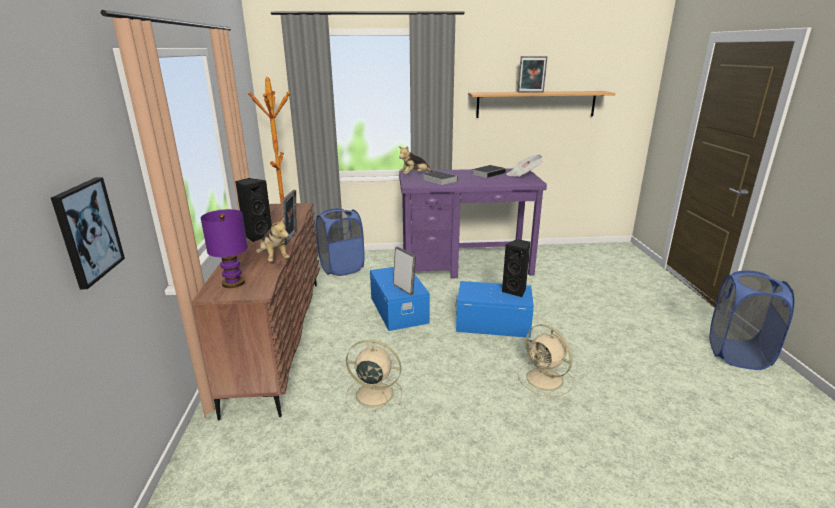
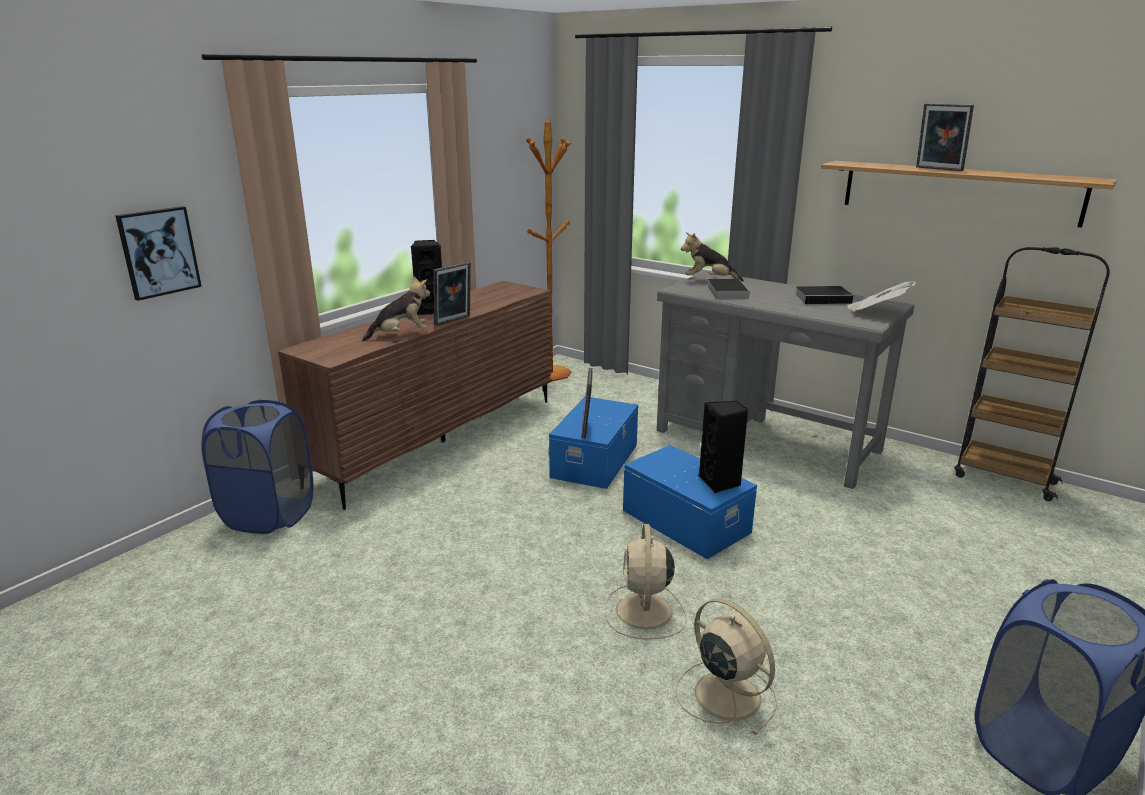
camera: 40 degrees right, 0 degrees up
(234, 283) = (331, 346): purple table lamp -> none
(274, 259) = (401, 335): plush toy -> plush toy turned 120 degrees counterclockwise
(342, 268) = (602, 392): blue laundry basket -> blue laundry basket (269, 515)
(372, 394) = (442, 529): beige fan -> beige fan (725, 693)
(466, 265) = (767, 440): purple desk -> grey desk
(576, 249) = (1003, 479): none -> brown cart

